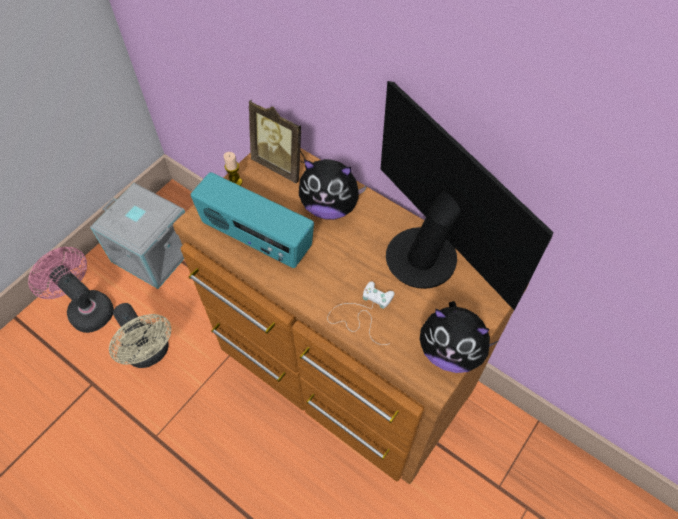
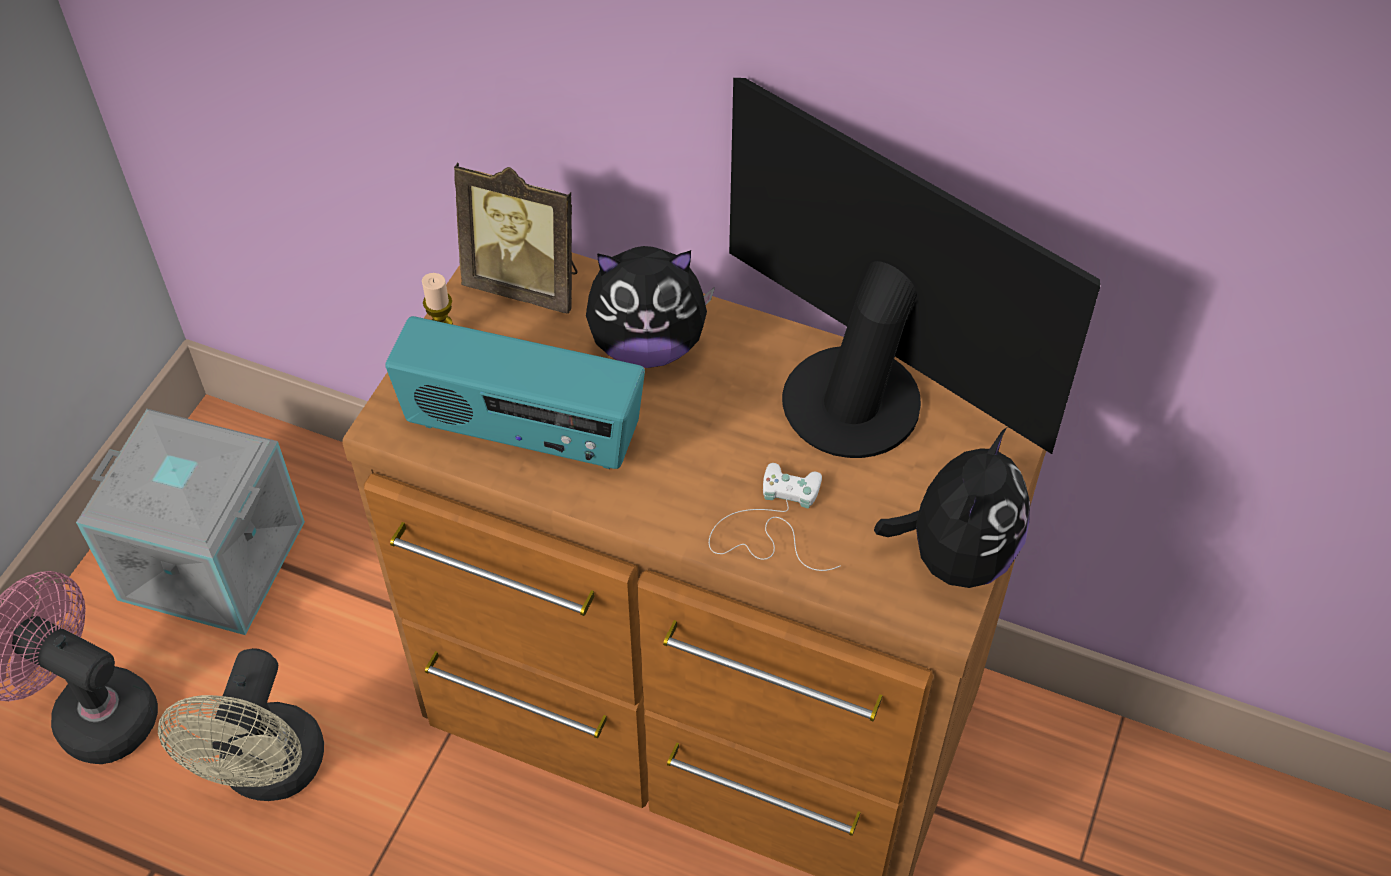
camera: 15 degrees left, 5 degrees down
(150, 353) = (269, 773): beige fan -> beige fan turned 60 degrees clockwise
(450, 351) = (955, 555): plush toy -> plush toy turned 75 degrees counterclockwise

